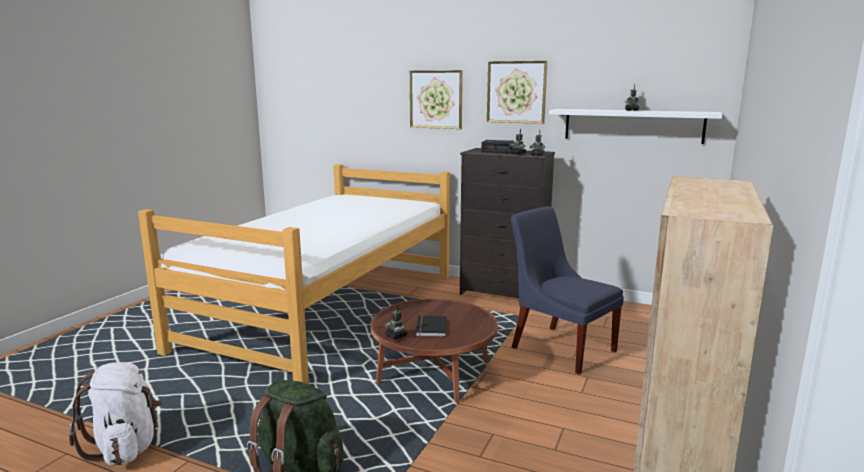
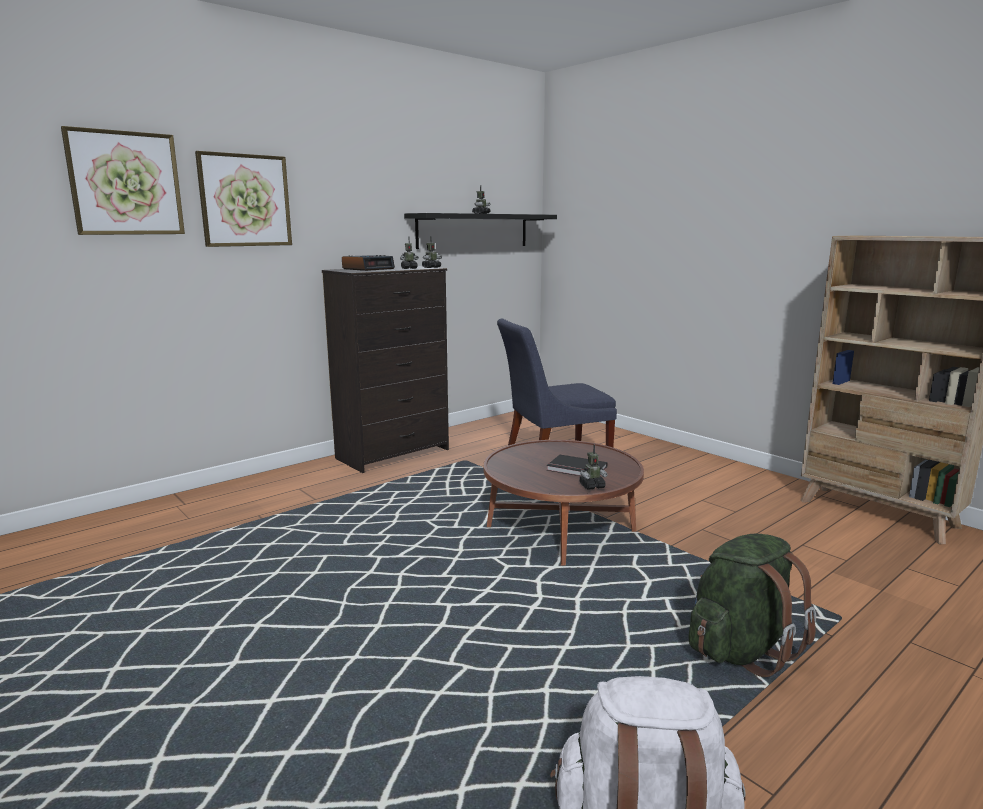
camera: 65 degrees left, 0 degrees up
(328, 309) = (281, 561): bed -> none
(516, 92) = (358, 192): picture -> picture (125, 183)
(633, 125) = (473, 230): white shelf -> black shelf

